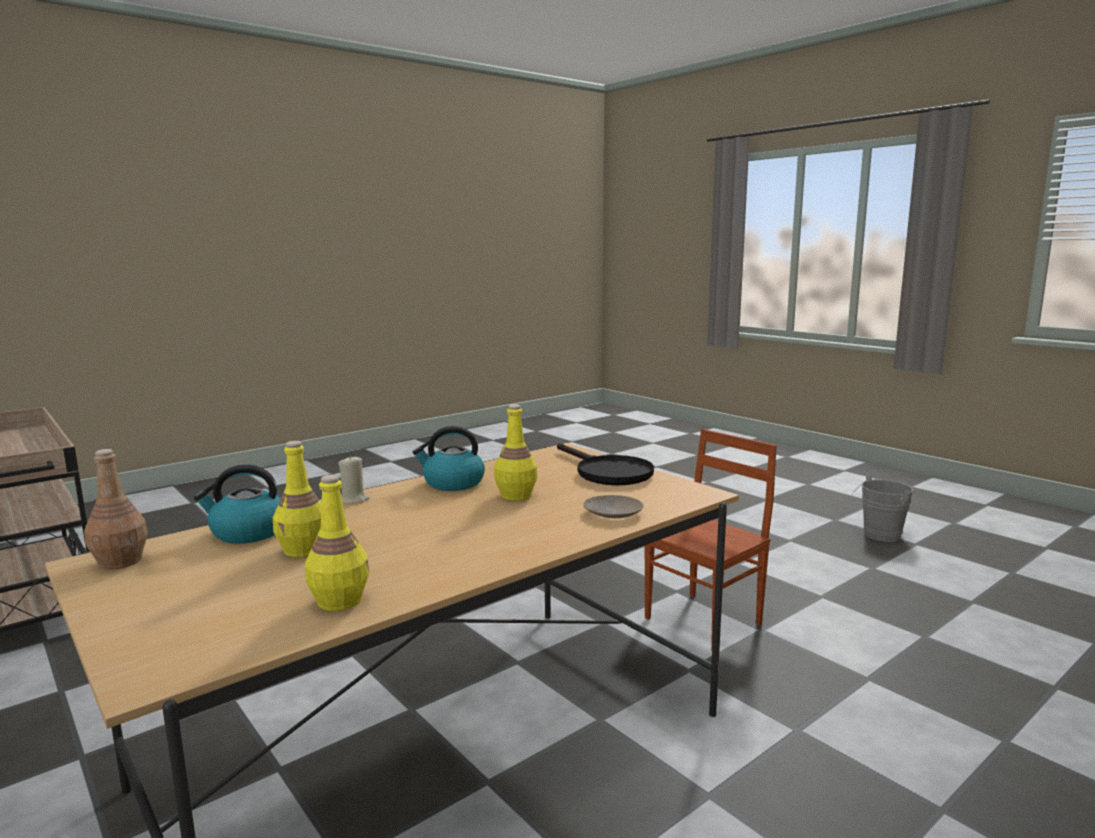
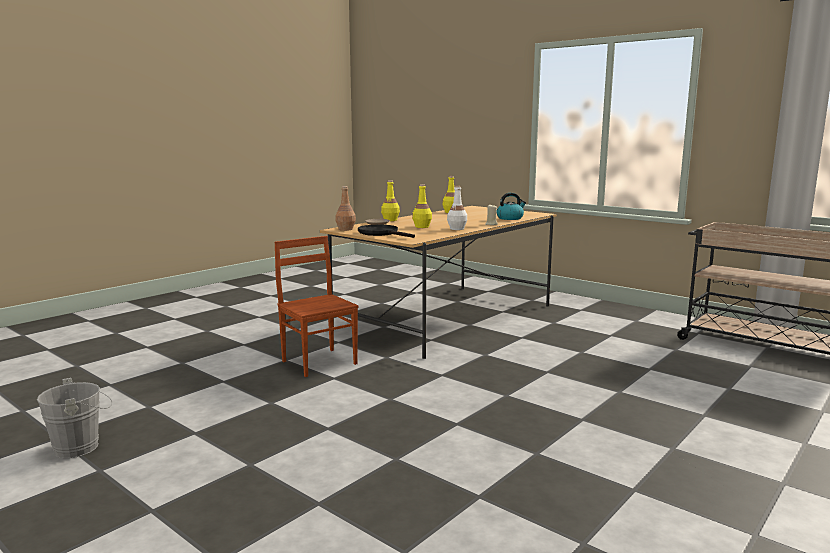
camera: 170 degrees right, 0 degrees up
(120, 561) = (533, 214): brown bottle -> brown bottle (346, 229)
(303, 550) = (481, 216): yellow bottle -> yellow bottle (390, 220)
(452, 483) = (456, 229): kettle -> white bottle
(705, 621) = (320, 362): brown chair -> brown chair turned 105 degrees clockwise

